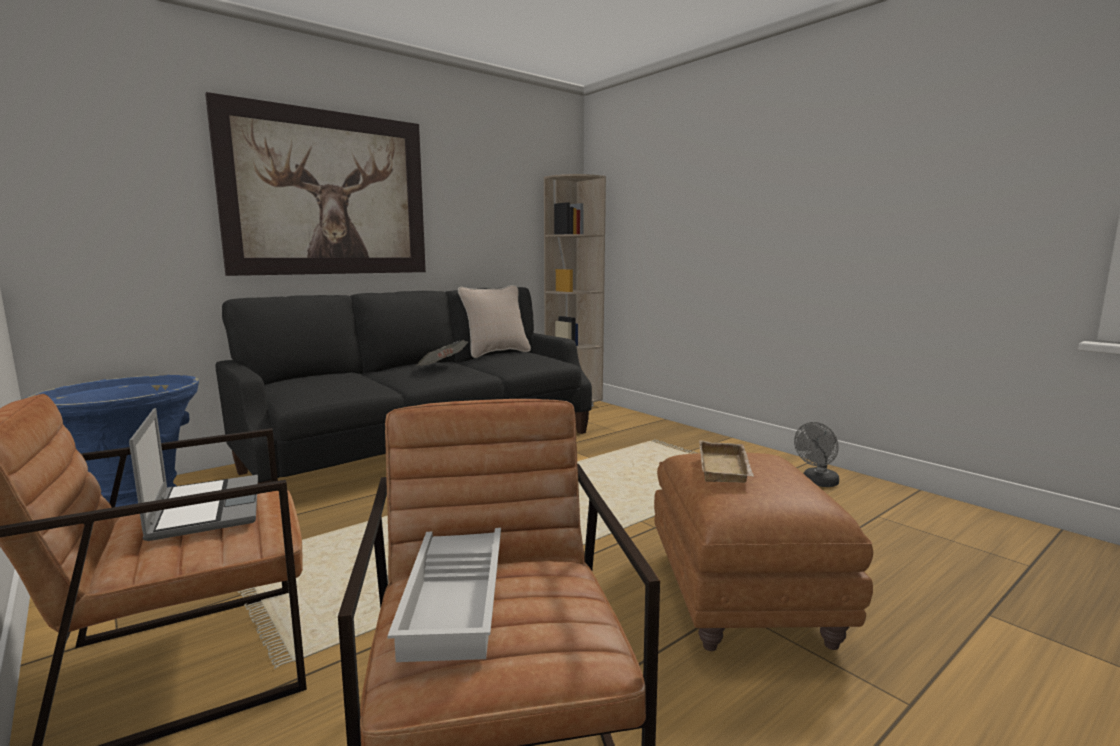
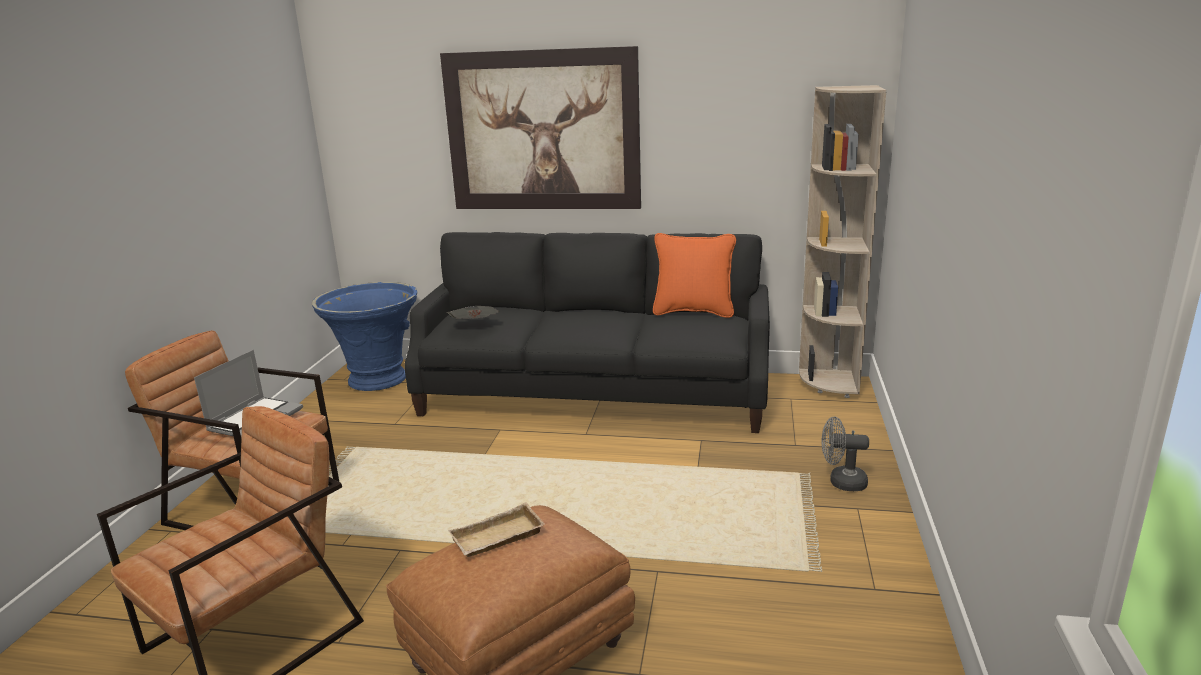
camera: 50 degrees right, 10 degrees up
(442, 367) = (595, 324): newspaper -> newspaper (475, 326)
(458, 596) = (208, 532): white tray -> none
(496, 353) = (693, 312): beige pillow -> orange pillow
(817, 483) = (858, 620): grey fan -> grey fan (841, 482)

